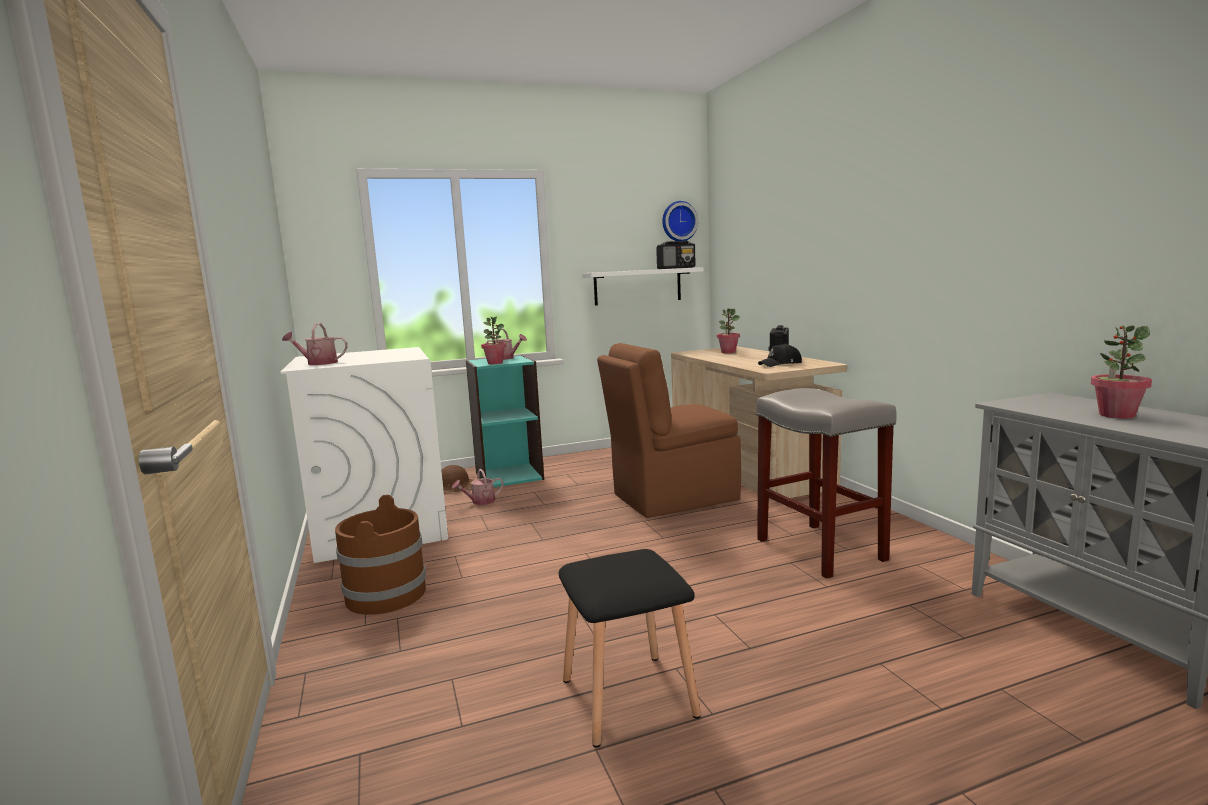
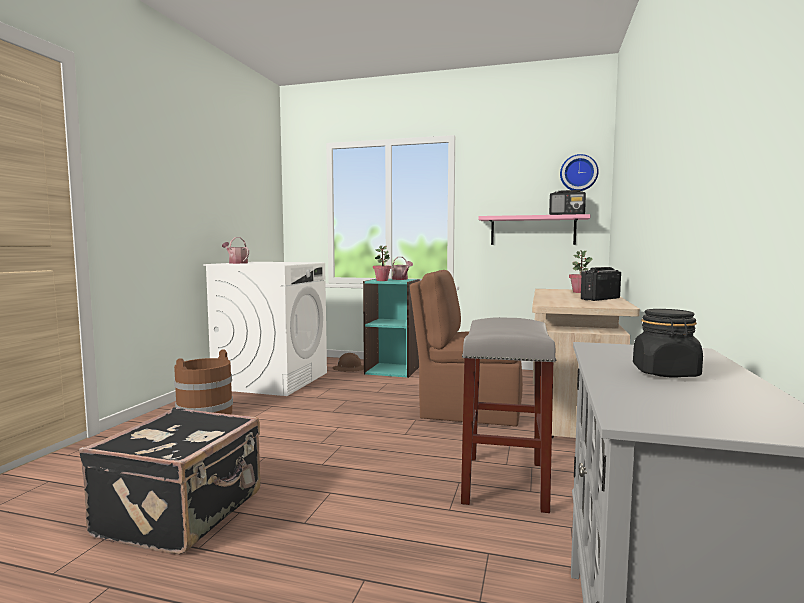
camera: 35 degrees right, 5 degrees down
(480, 502) = (345, 381): watering can -> none
(626, 696) = (184, 514): black stool -> black suitcase
(638, 286) = (532, 230): white shelf -> pink shelf
(781, 364) = (577, 302): black cap -> none
(1116, 415) = (665, 373): potted plant -> black jar

